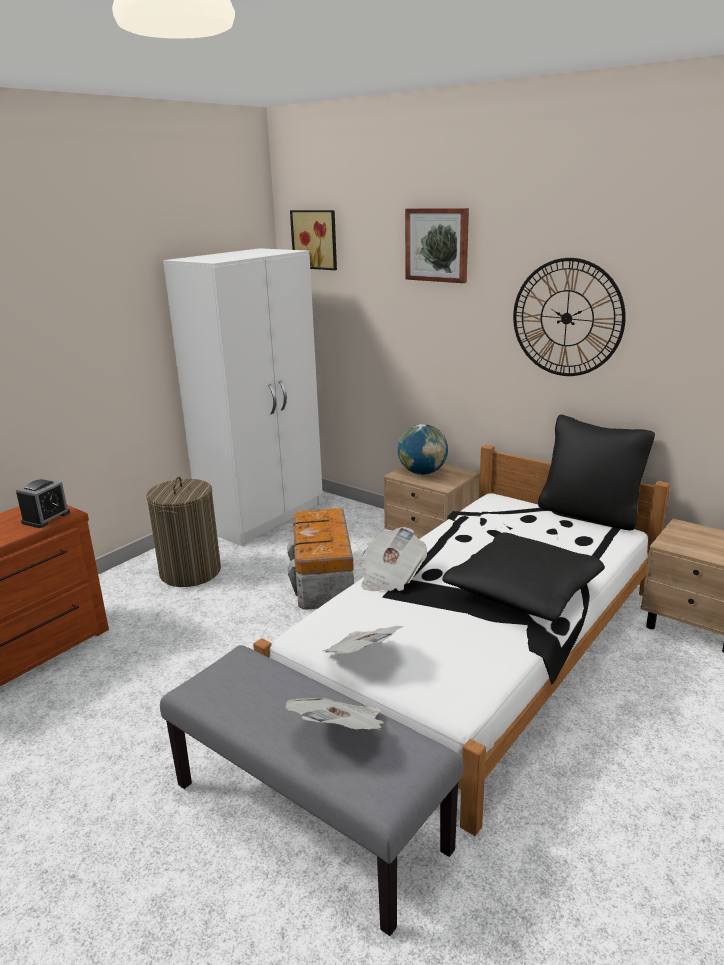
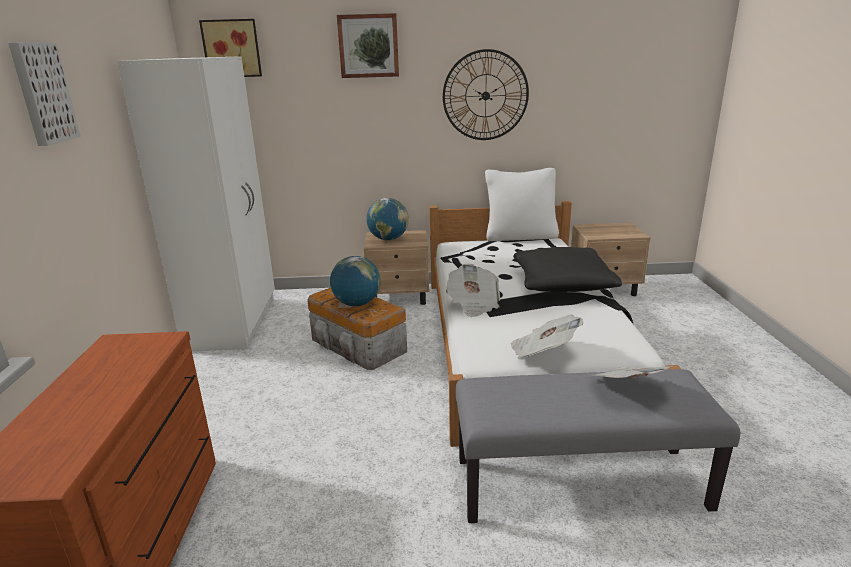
camera: 40 degrees left, 0 degrees up
(46, 518) = (147, 349): alarm clock -> none
(58, 296) = (42, 93): none -> picture
(190, 571) = (228, 384): laundry basket -> none
(318, 535) = (357, 304): none -> globe
(589, 514) = (520, 236): black pillow -> white pillow

